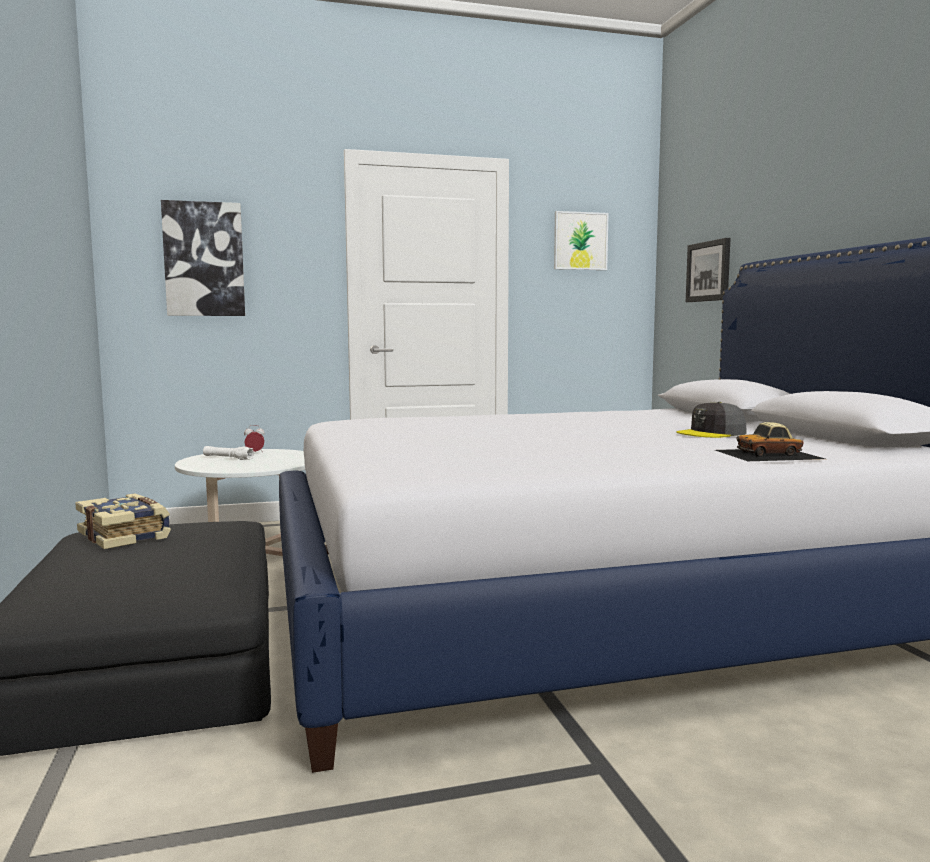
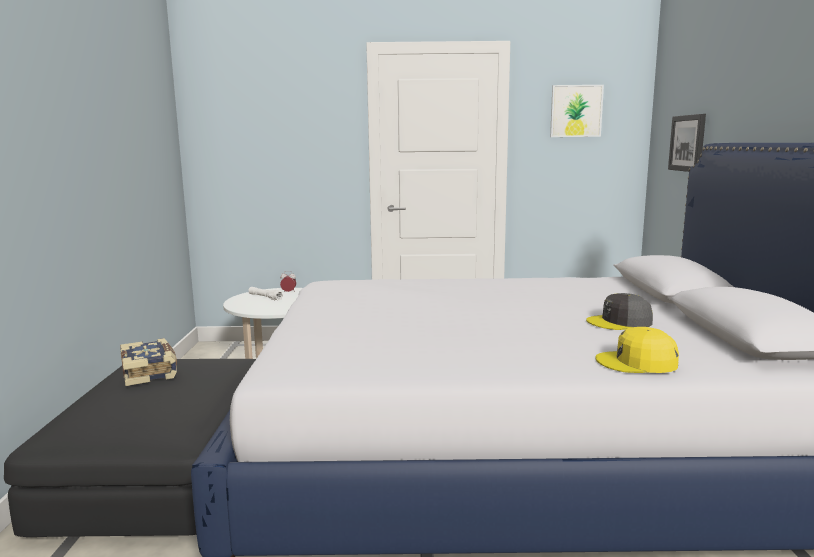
camera: 15 degrees right, 5 degrees up
(204, 259) = (258, 138): picture -> none
(769, 454) = (637, 362): toy car -> yellow cap

